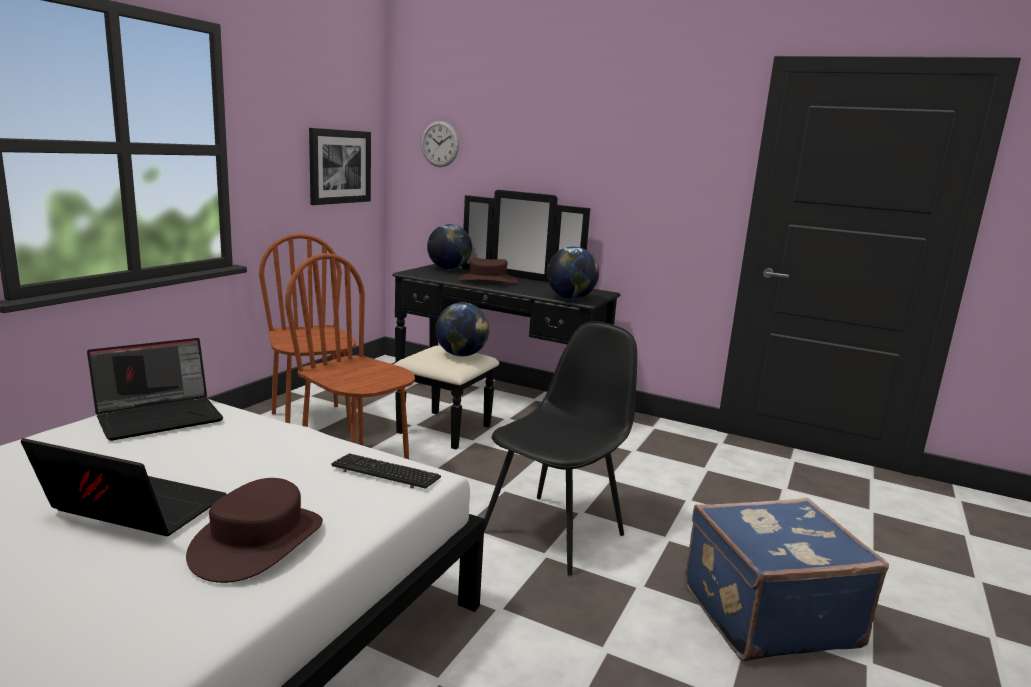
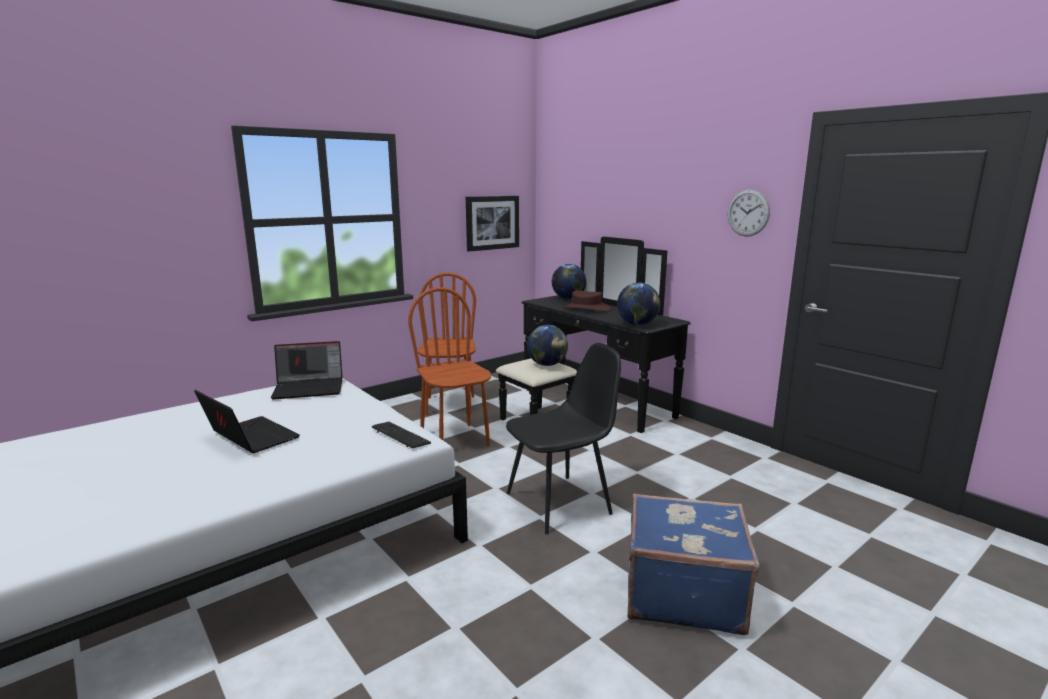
camera: 25 degrees right, 0 degrees up
(257, 542) = (292, 463): brown hat -> none
(440, 144) = (568, 202): wall clock -> wall clock (748, 213)

